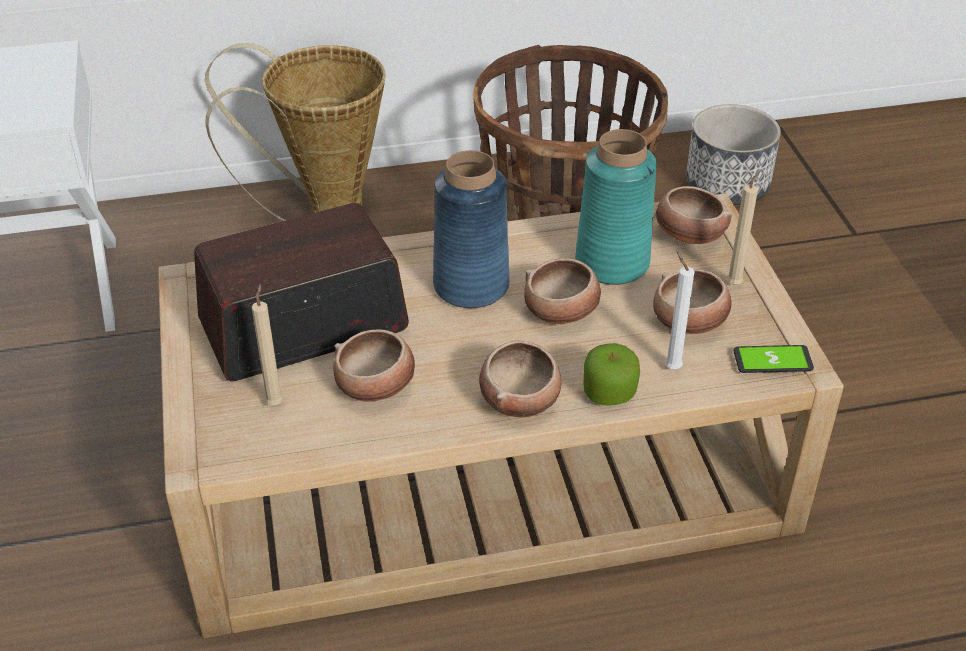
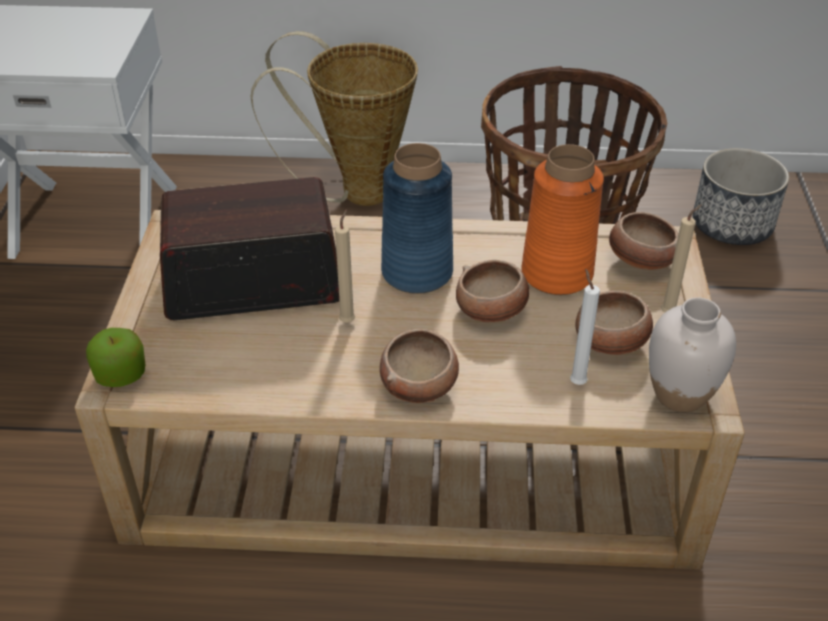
camera: 15 degrees right, 0 degrees up
(275, 402) = (201, 345): beige candle -> beige candle (348, 320)
(376, 386) = (295, 348): bowl -> none
(609, 392) = (506, 395): apple -> apple (121, 375)
(611, 262) = (556, 273): turquoise vase -> orange vase
(772, 360) = (679, 394): phone -> white vase

